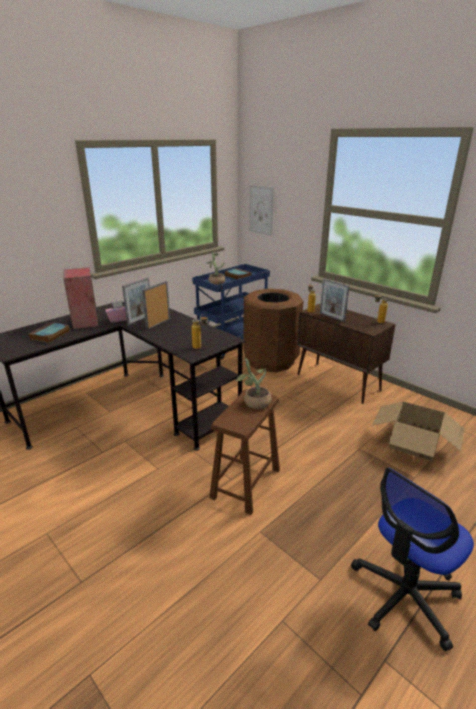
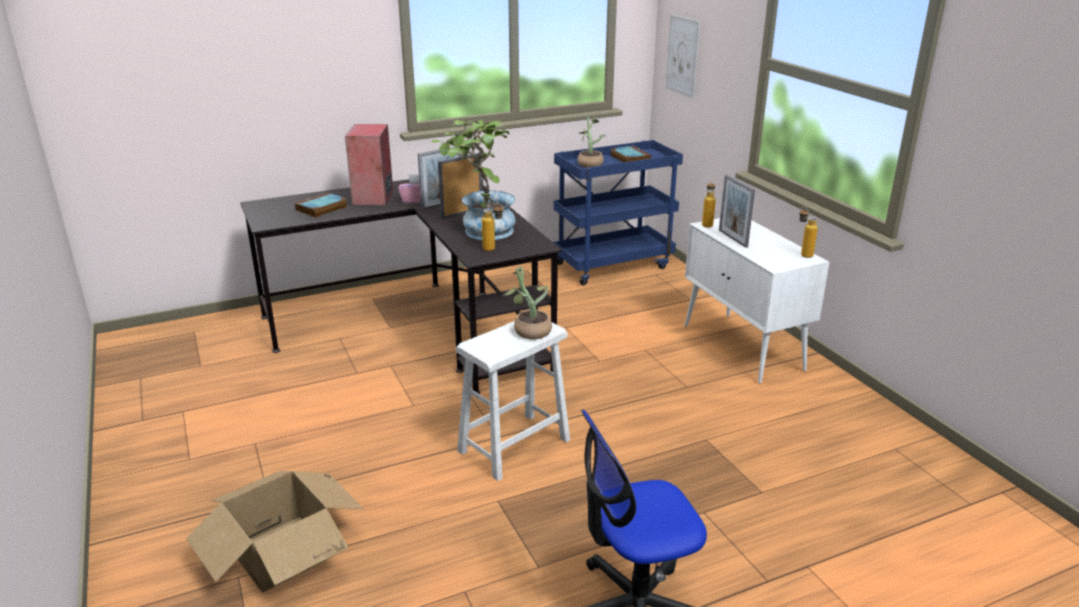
camera: 20 degrees right, 0 degrees up
(181, 335) = (481, 231): none -> potted plant
(246, 483) = (514, 446): brown stool -> white stool
(270, 361) = (656, 299): brown trash can -> none
(338, 382) = (743, 348): brown cabinet -> white cabinet
(414, 443) = (800, 450): cardboard box -> cardboard box (283, 552)

